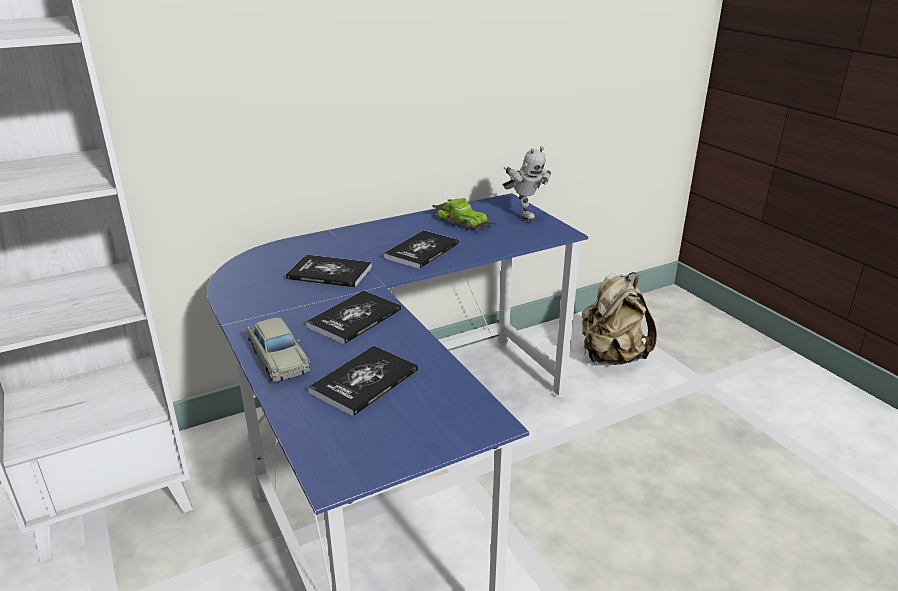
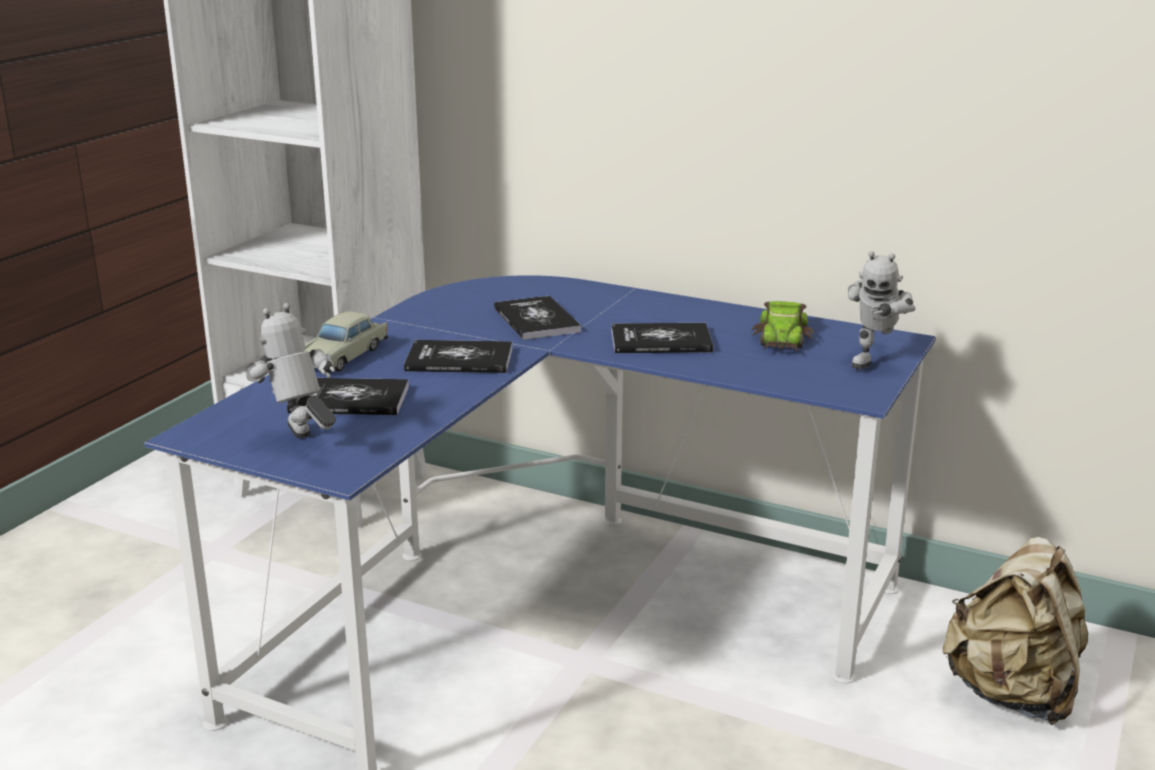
camera: 55 degrees right, 5 degrees down
(418, 426) = (302, 443): none -> toy robot

